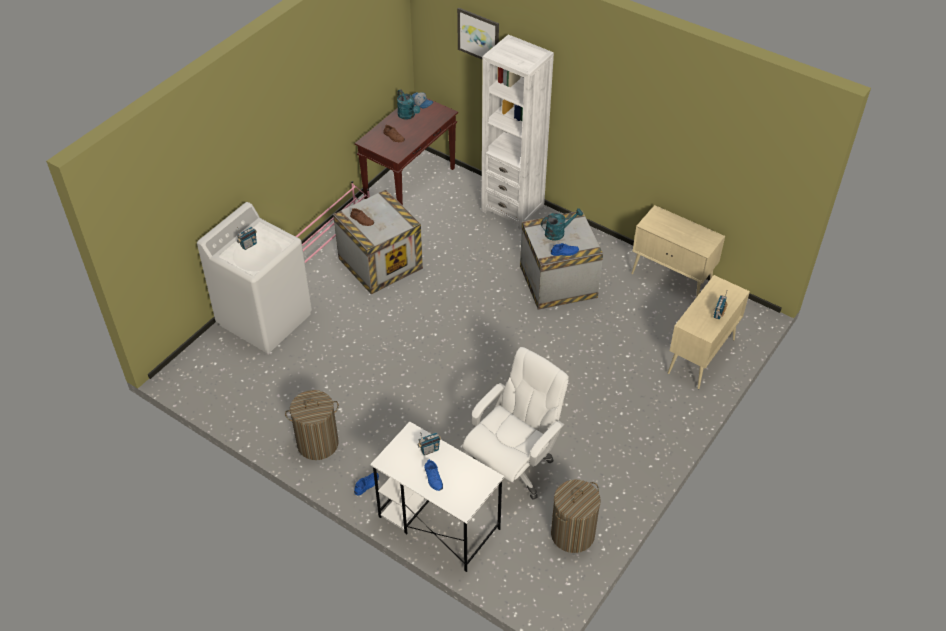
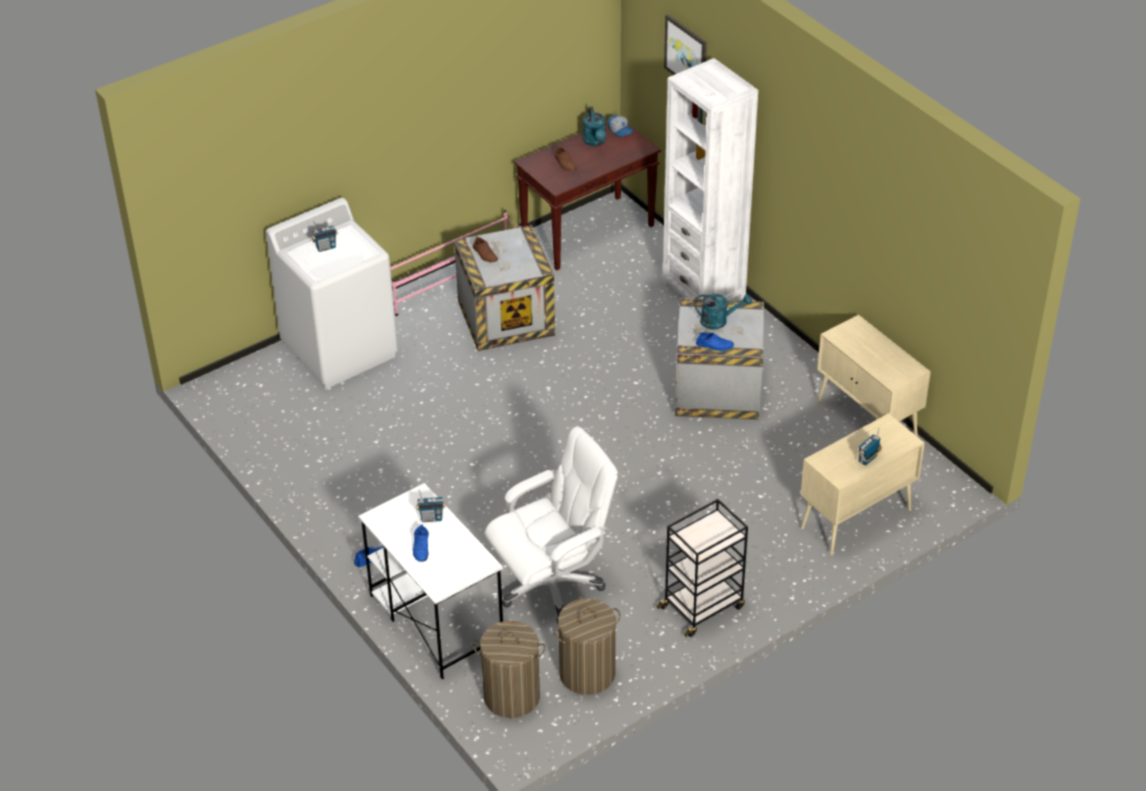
camera: 20 degrees right, 5 degrees down
(317, 443) = (337, 500): laundry basket -> laundry basket (511, 696)
(629, 454) = (702, 606): none -> black cart

